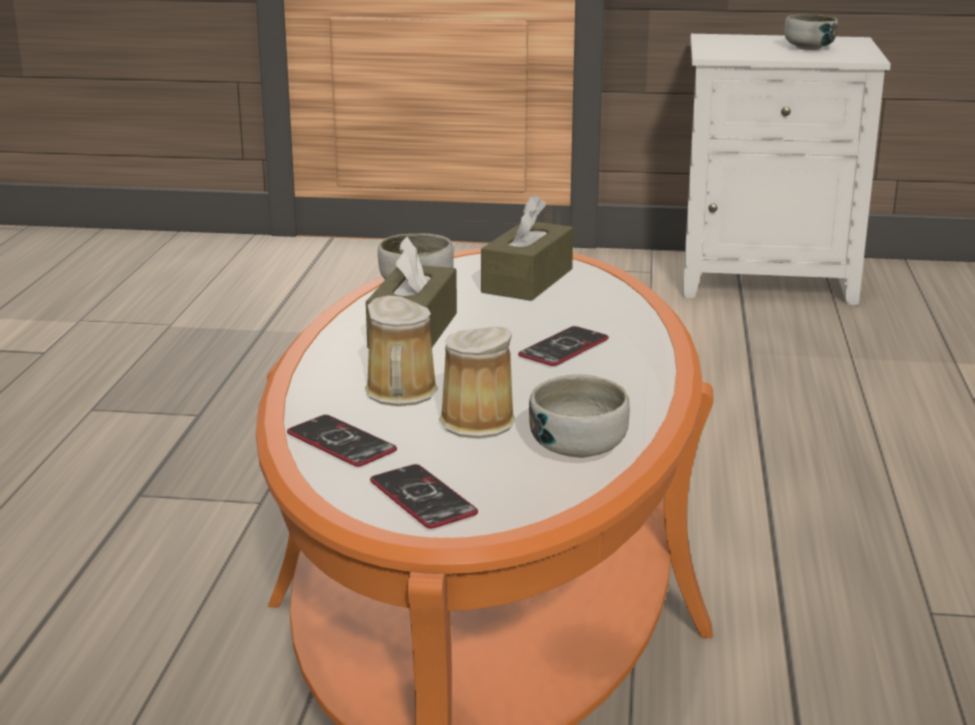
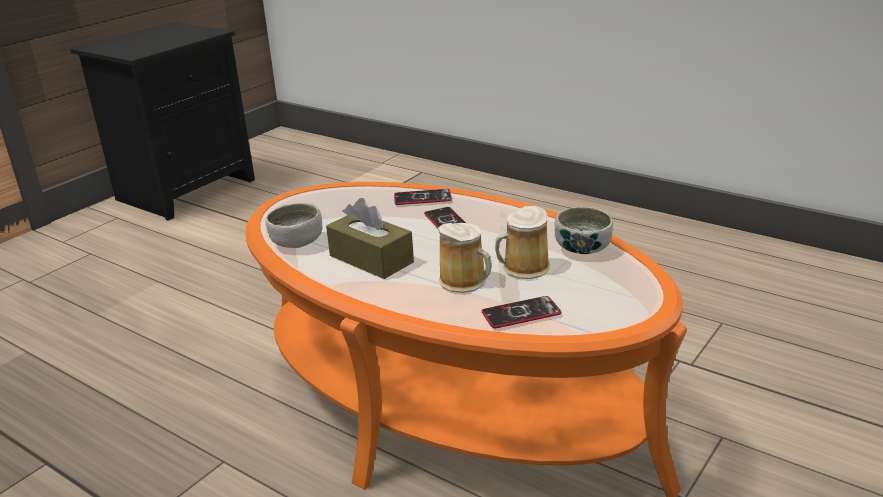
camera: 60 degrees left, 5 degrees up
(423, 498) = (613, 302): phone -> phone (422, 198)
(527, 280) = (333, 209): brown tissue box -> none
(769, 278) = (185, 189): white nightstand -> black nightstand
(809, 48) = (169, 36): bowl -> none

